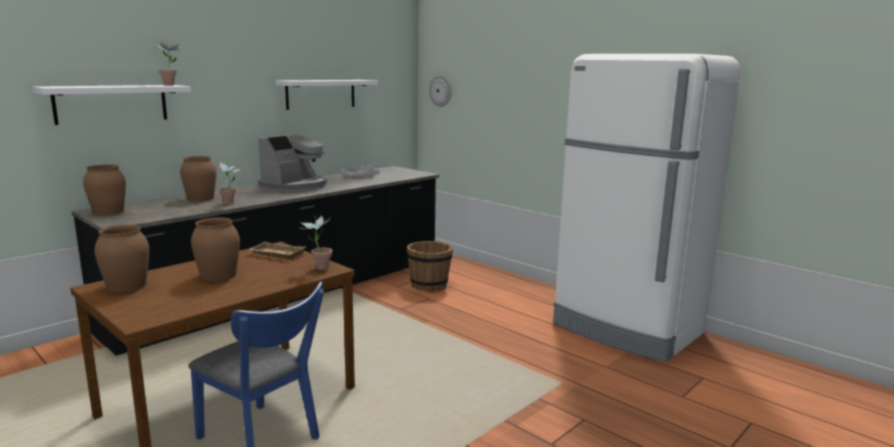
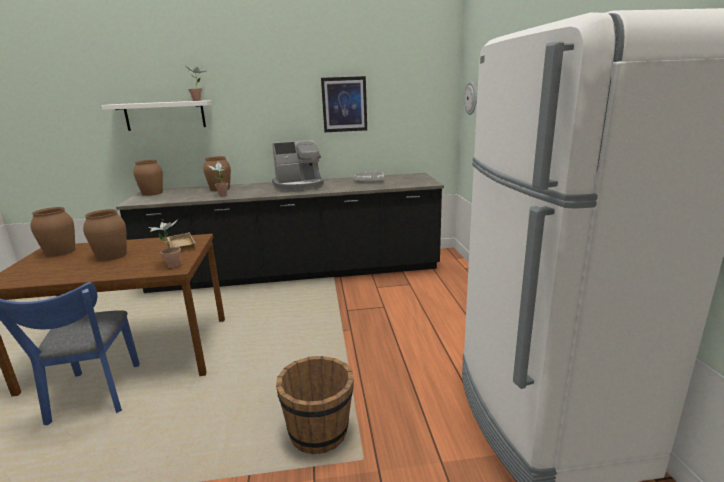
camera: 40 degrees right, 5 degrees up
(321, 94) = (344, 104): white shelf -> picture
(429, 285) = (403, 293): brown bucket -> brown bucket (319, 432)

